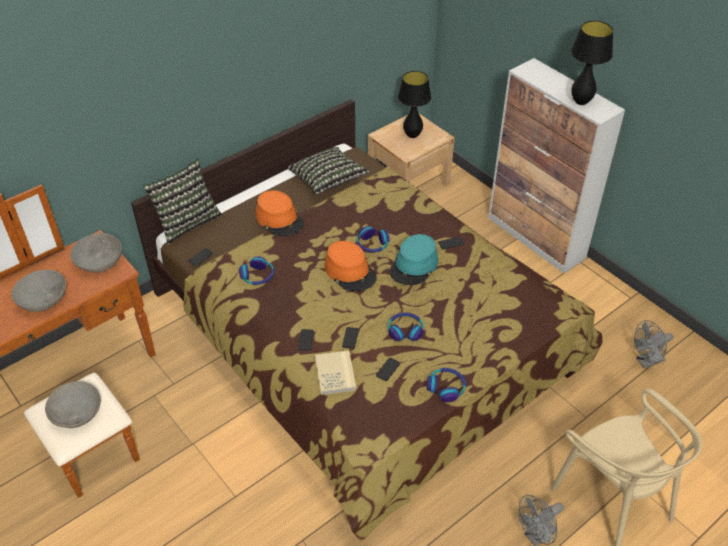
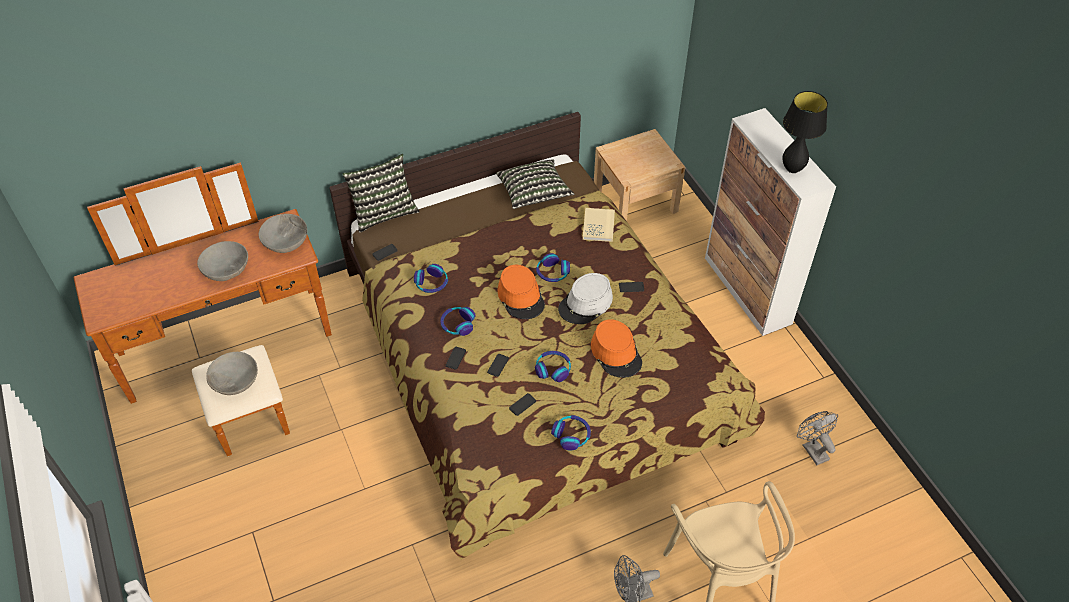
camera: 15 degrees right, 5 degrees up
(280, 219) = (471, 227): orange hat -> orange hat (616, 353)
(297, 308) = (457, 324): none -> headphones
(335, 374) = (471, 398): beige book -> beige book (598, 226)
(412, 135) = (641, 157): black table lamp -> none
(414, 266) = (586, 304): turquoise hat -> grey hat
(646, 361) = (812, 449): grey fan -> grey fan turned 75 degrees clockwise

